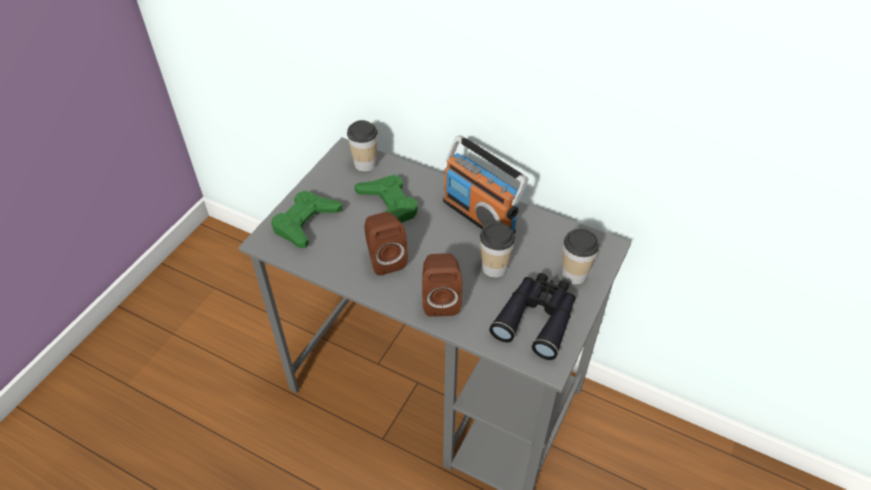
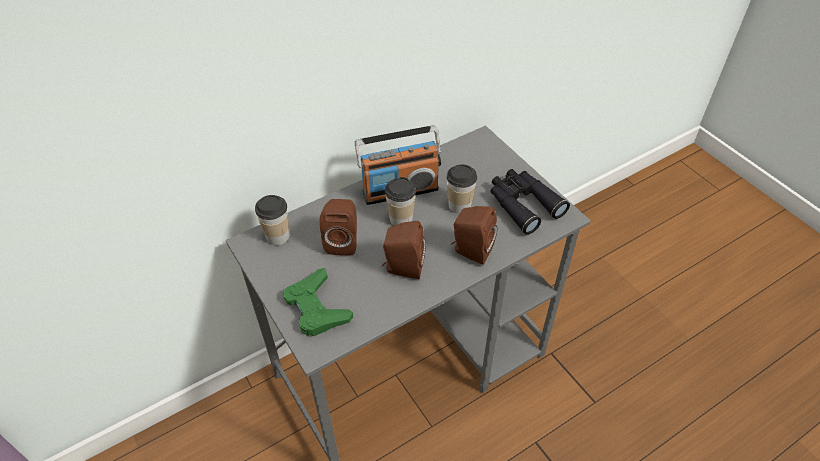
camera: 60 degrees left, 0 degrees up
(388, 205) = (343, 241): green game controller -> brown speaker
(574, 274) = (495, 166): cup -> cup (401, 219)

